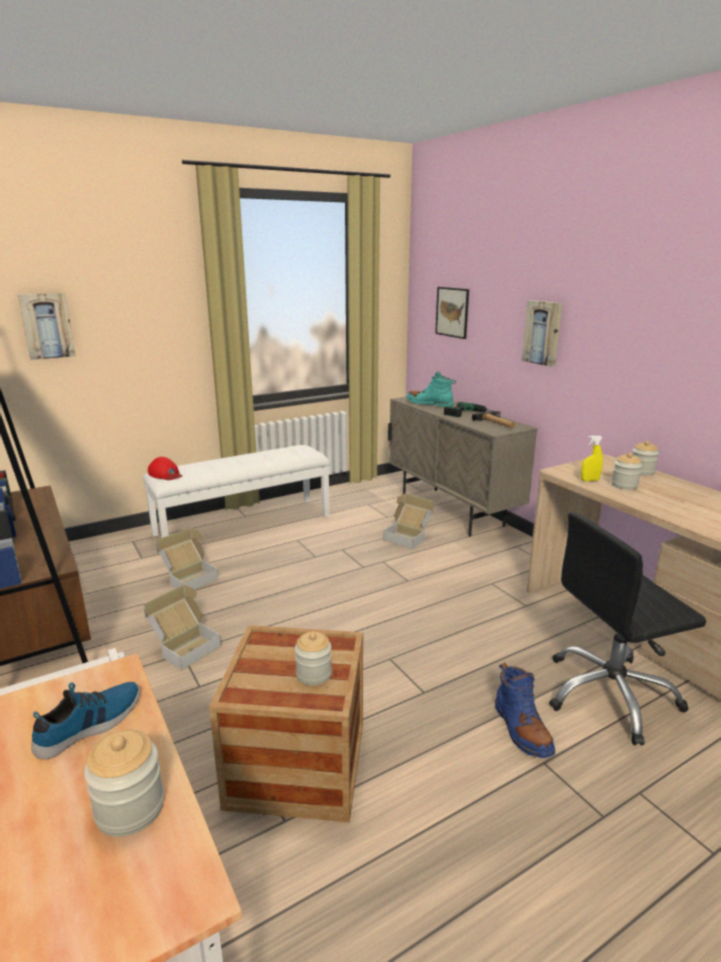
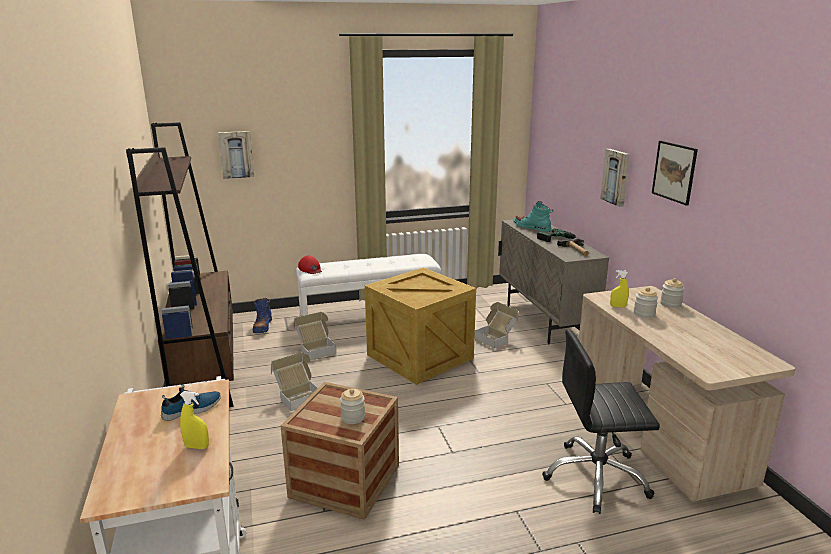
camera: 15 degrees right, 0 degrees up
(130, 808) = (197, 446): jar -> yellow spray bottle
(330, 570) = (421, 356): none -> crate
(452, 312) = (558, 150): picture -> picture (674, 172)
(521, 729) = (512, 488): blue boot -> blue boot (262, 327)

